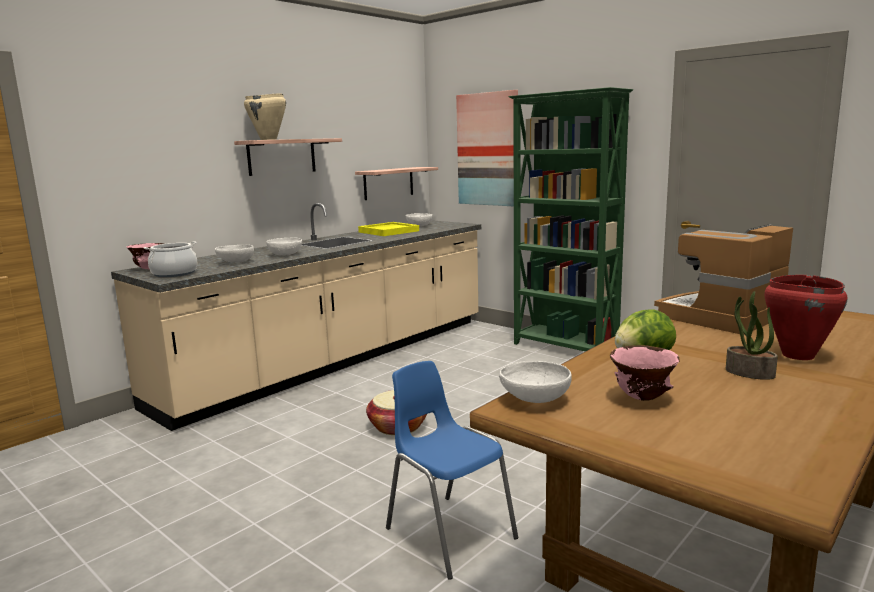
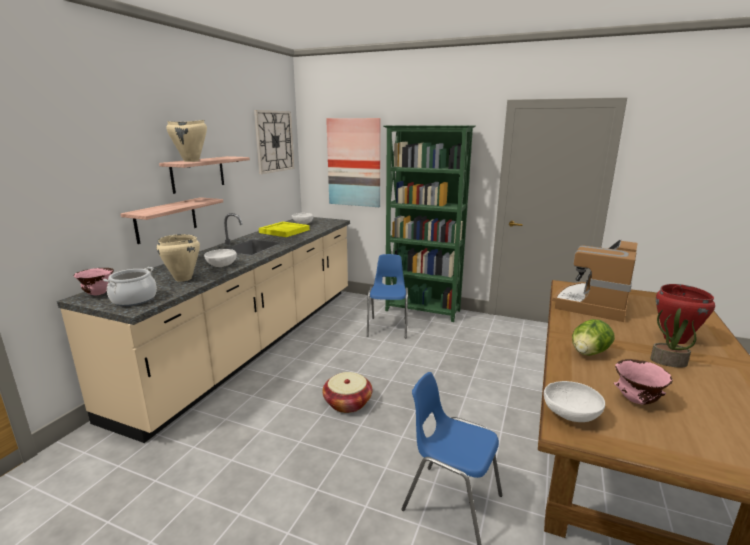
camera: 20 degrees left, 5 degrees up
(235, 262) = (183, 279): white bowl -> beige cooking pot
(388, 183) = (275, 189): shelf -> shelf (166, 220)
(390, 125) = (274, 141): none -> wall clock
(504, 361) = (388, 327): none -> blue chair

